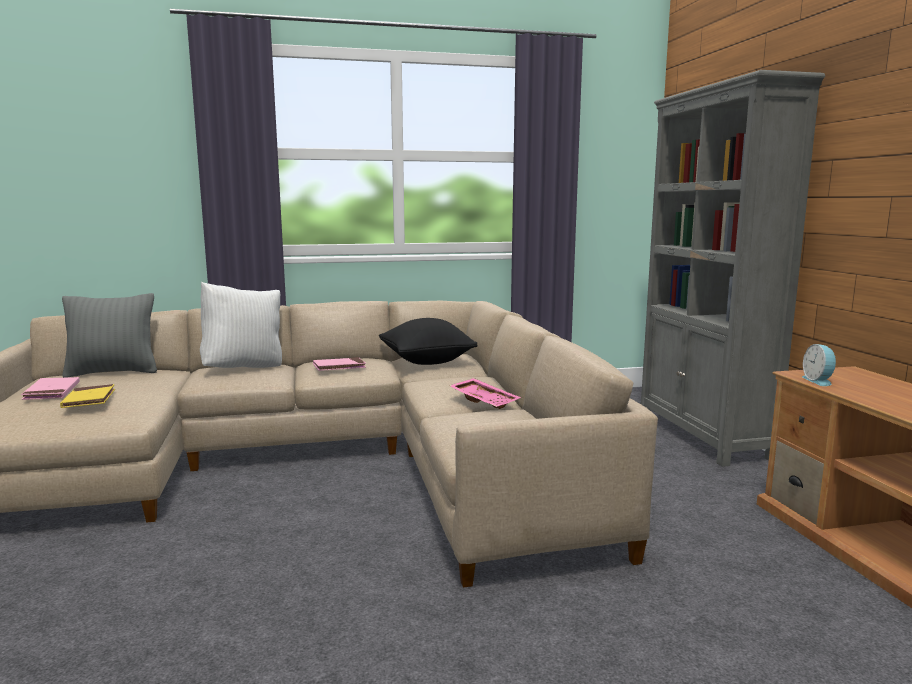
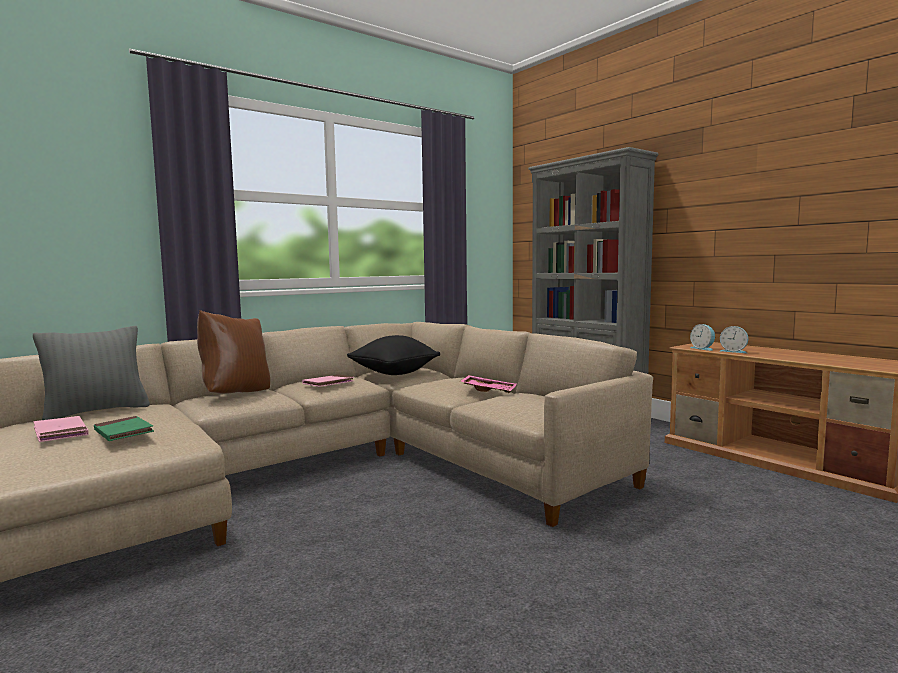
camera: 25 degrees left, 5 degrees down
(89, 399) = (123, 432): yellow book -> green book
(244, 368) = (236, 394): white pillow -> brown pillow
(858, 392) = (734, 351): none -> alarm clock

